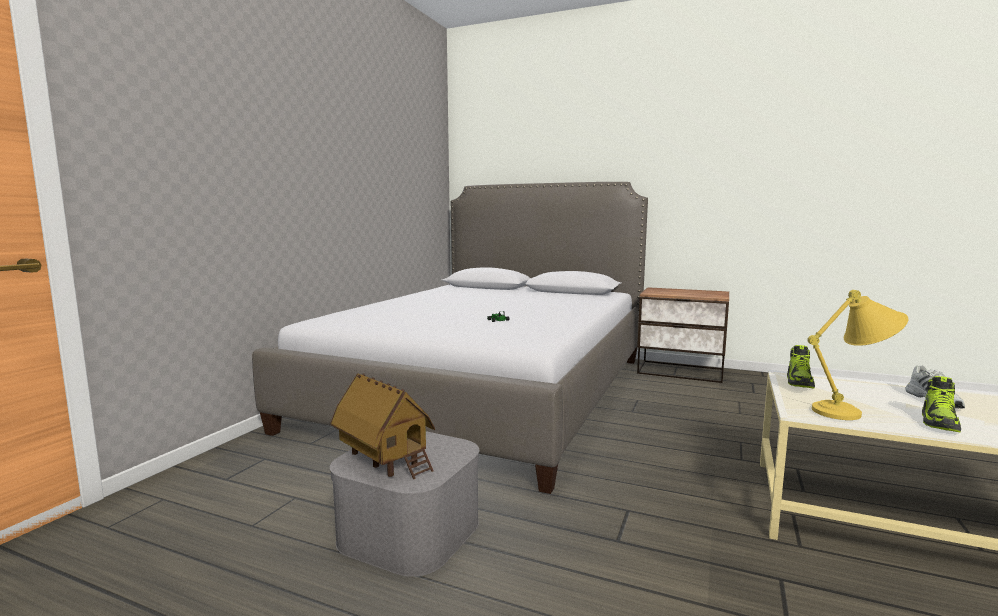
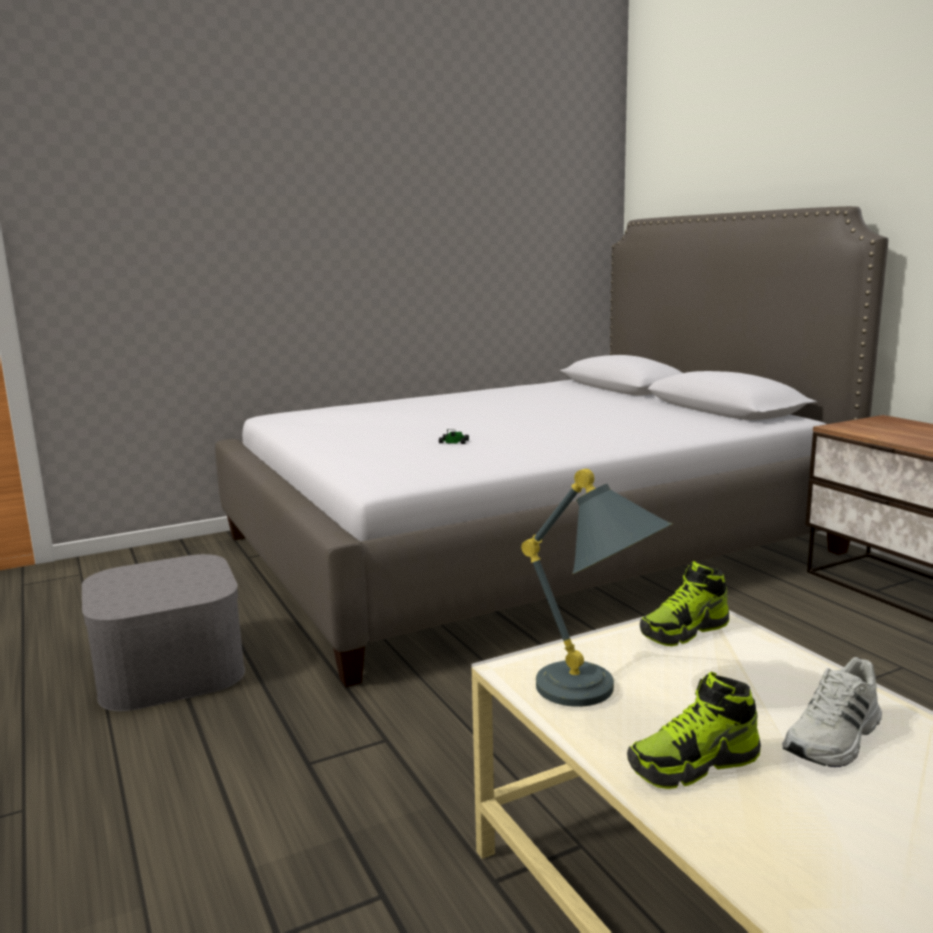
camera: 40 degrees right, 5 degrees up
(384, 461) = (134, 582): toy house -> none
(853, 413) = (599, 696): yellow table lamp -> grey table lamp

